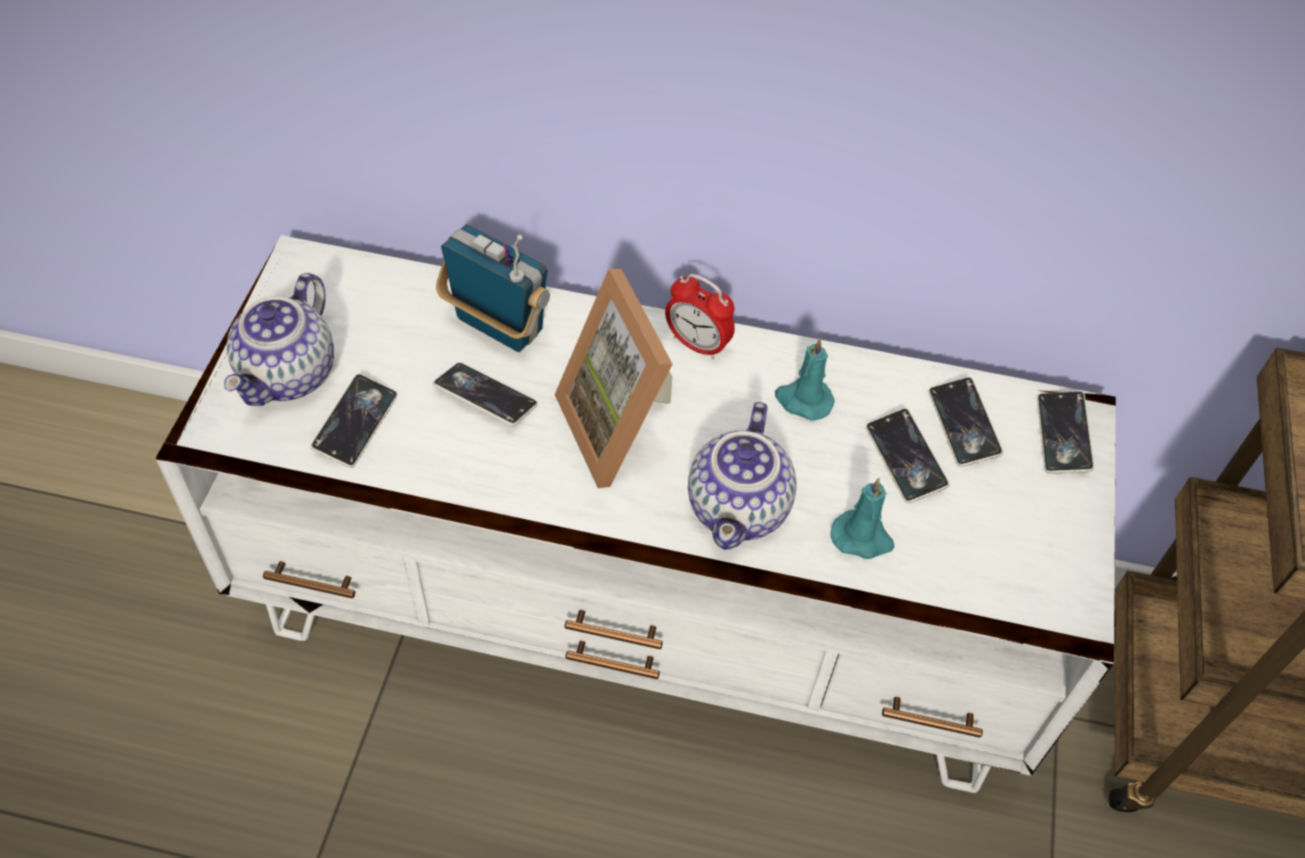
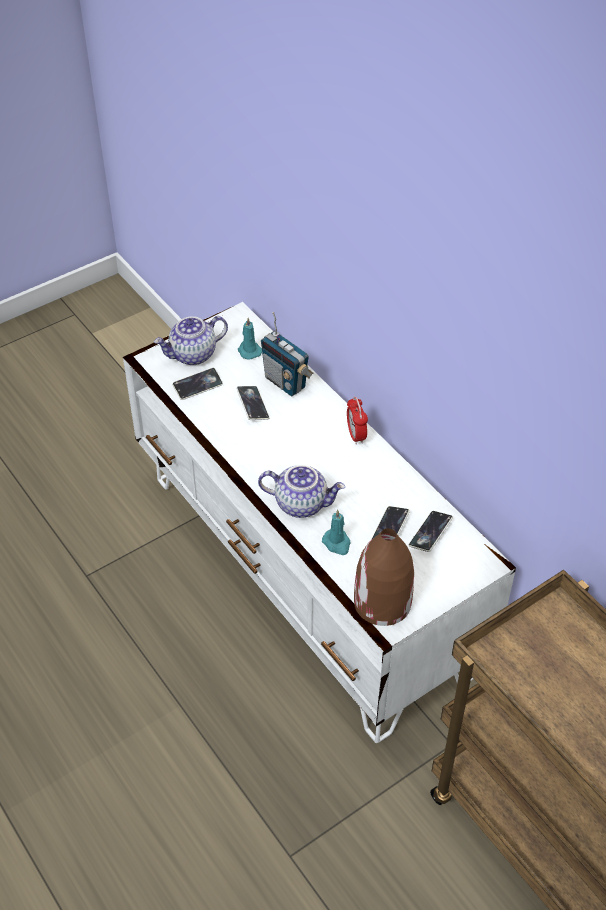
camera: 45 degrees right, 5 degrees down
(498, 327) = (285, 382): radio -> radio turned 150 degrees clockwise
(624, 427) = (292, 447): picture frame -> none
(740, 510) = (302, 503): teapot -> teapot turned 135 degrees counterclockwise
(803, 400) = (374, 482): turquoise candle -> turquoise candle (249, 350)
(1026, 585) = (382, 602): none -> brown vase
(1062, 436) = (469, 565): phone -> none

